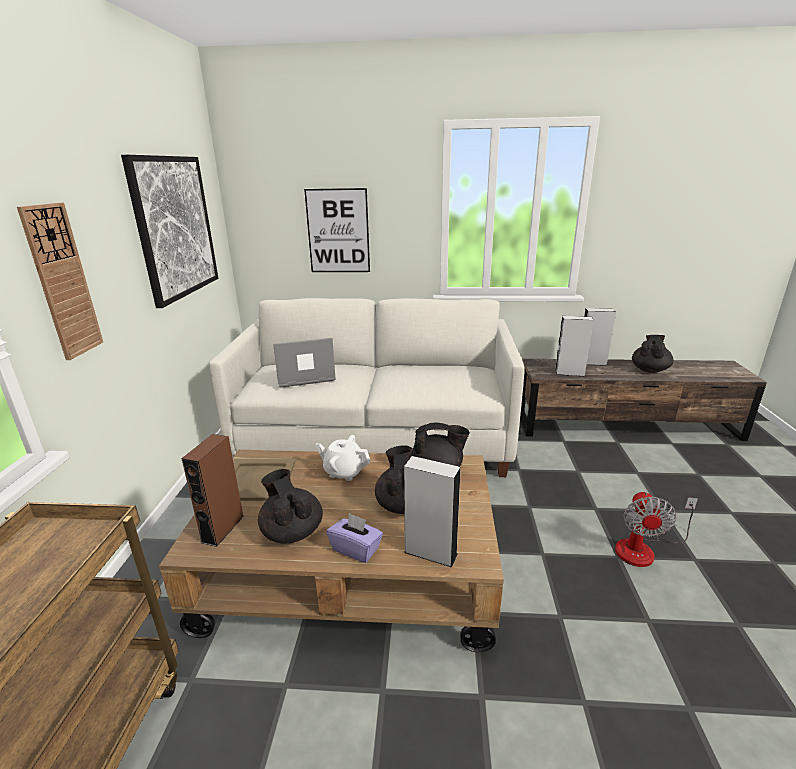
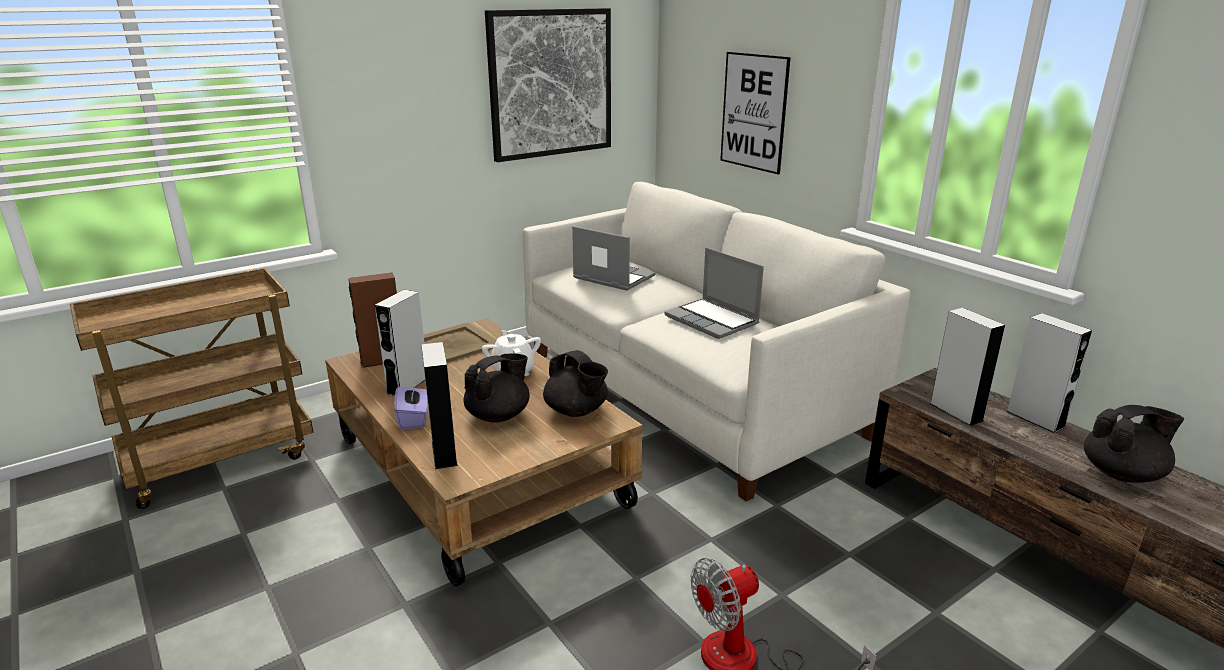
camera: 50 degrees right, 0 degrees up
(62, 282) = (379, 119): wall clock -> none
(292, 531) = (407, 385): black teapot -> grey speaker
(419, 376) = (713, 320): none -> laptop

